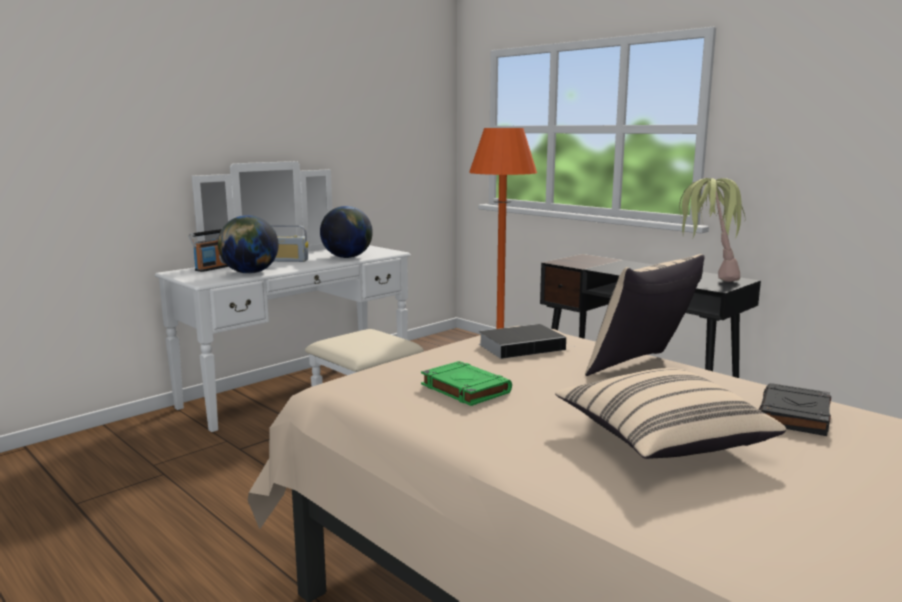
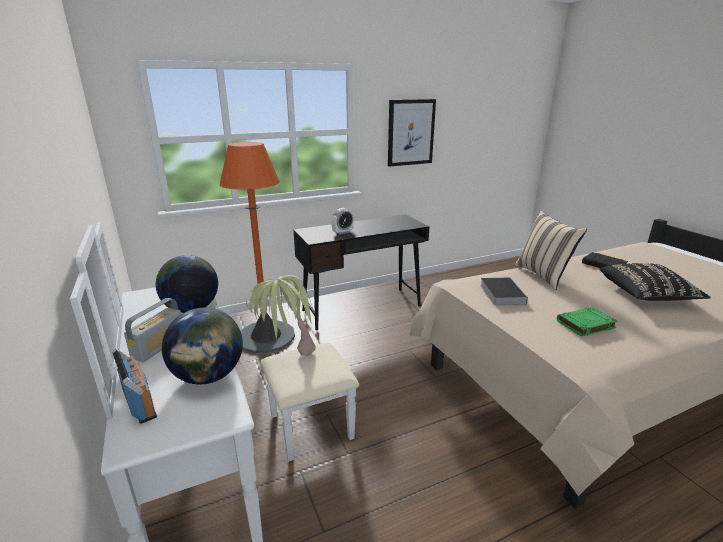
camera: 70 degrees left, 10 degrees up
(607, 266) = (342, 232): none -> alarm clock
(660, 442) = (646, 295): beige pillow -> black pillow
(705, 278) = (393, 221): potted plant -> potted plant (286, 358)
(819, 136) = (410, 132): none -> picture

